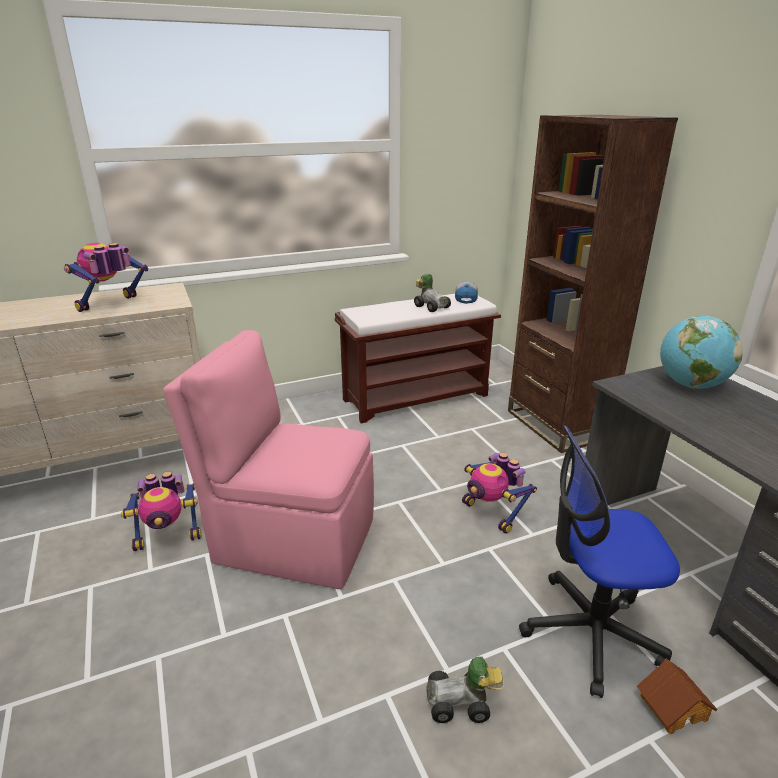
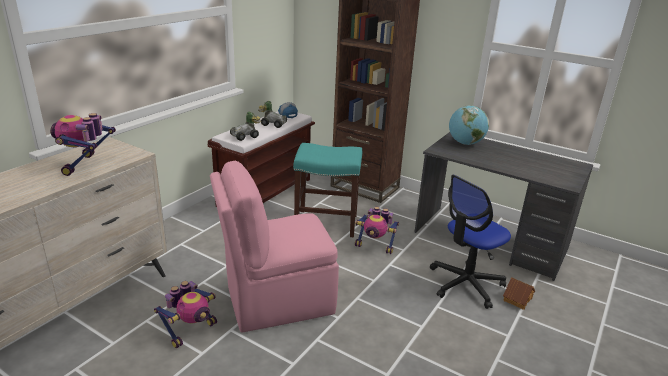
camera: 35 degrees left, 0 degrees up
(455, 458) = (327, 223): none -> turquoise stool
(462, 704) = (441, 337): toy car -> toy car (246, 136)

